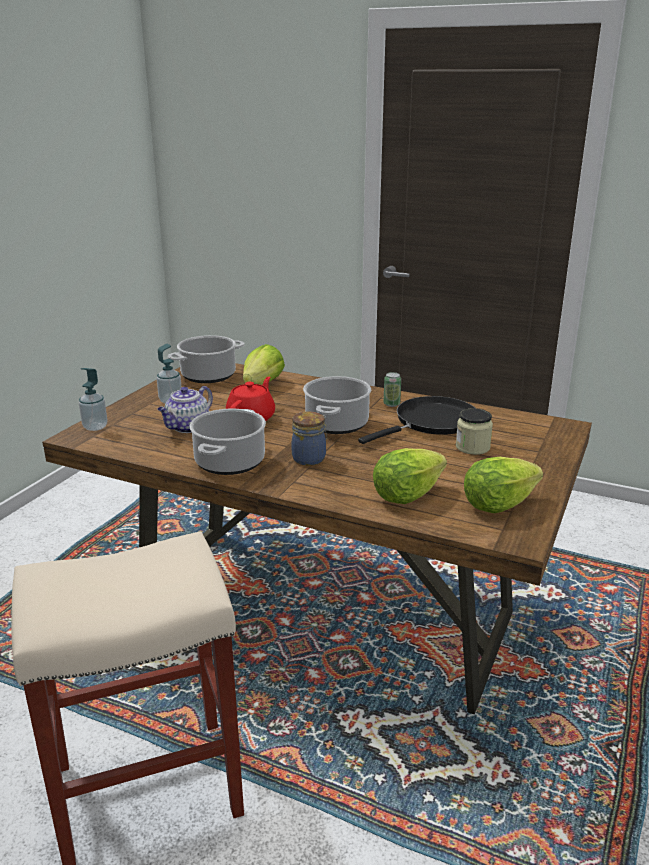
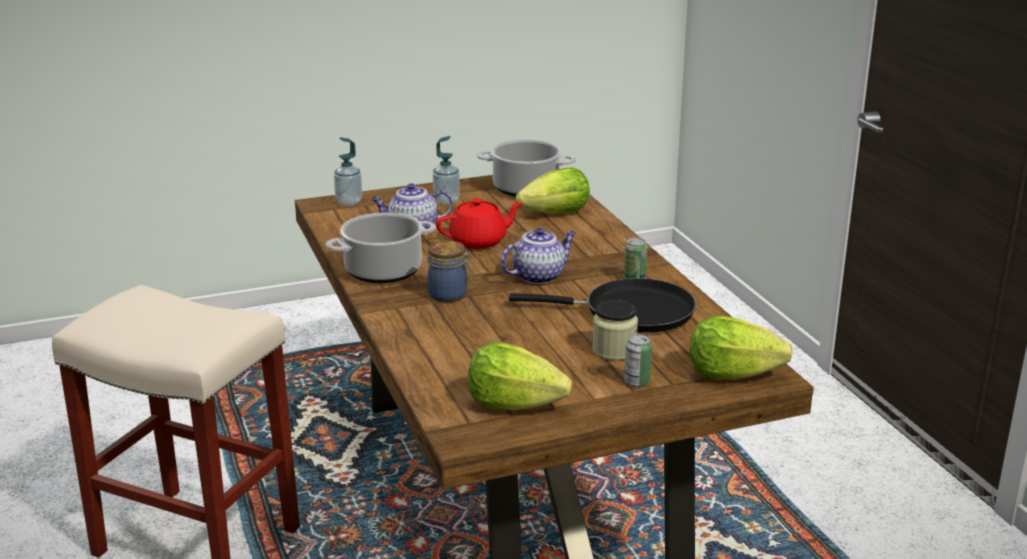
camera: 45 degrees right, 0 degrees up
(336, 423) = (539, 276): cooking pot -> teapot
(406, 495) = (456, 359): lettuce -> lettuce (731, 374)
(522, 459) = (637, 382): none -> can

